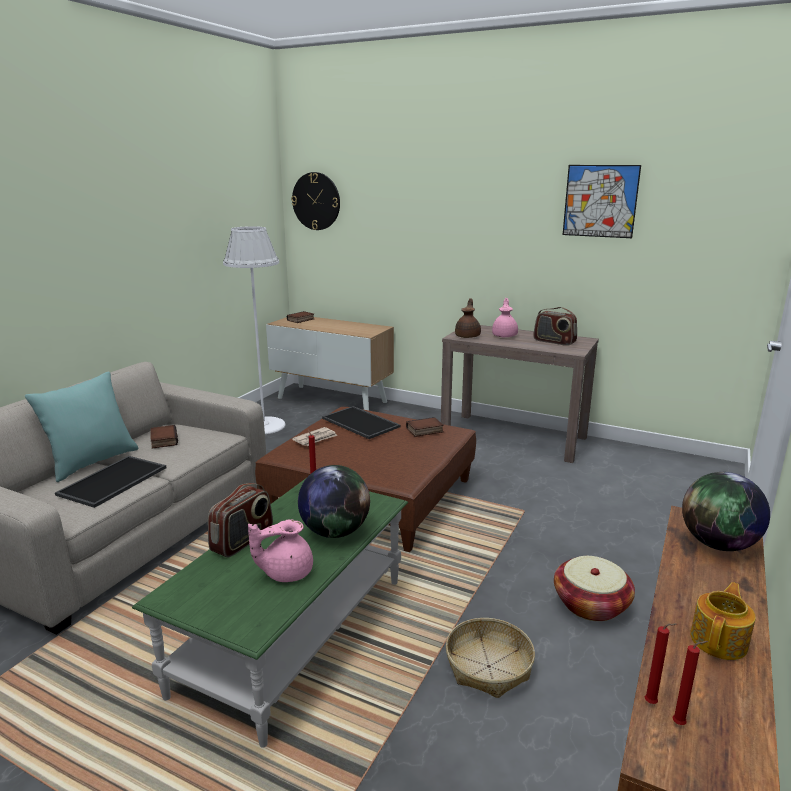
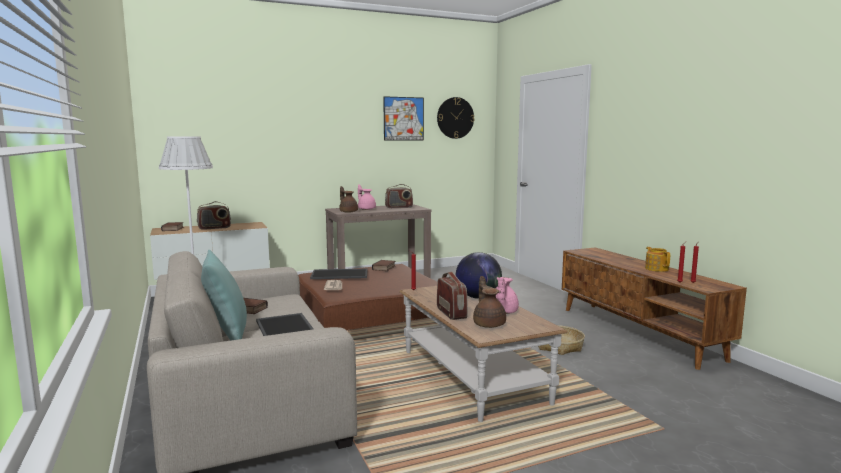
camera: 50 degrees left, 10 degrees down
(222, 581) = (489, 324): none -> brown teapot
(294, 634) = (472, 376): green coffee table -> brown coffee table
(316, 201) = (175, 122): wall clock -> wall clock (455, 118)
(330, 326) = (214, 228): none -> radio
(591, 604) = (544, 317): basket -> none
(718, 544) = (600, 254): globe -> none

